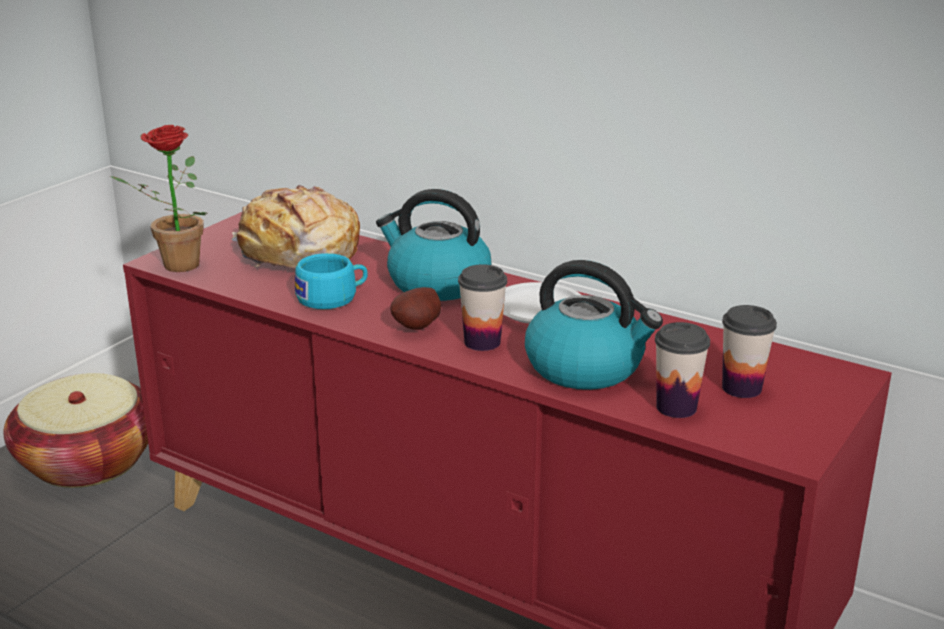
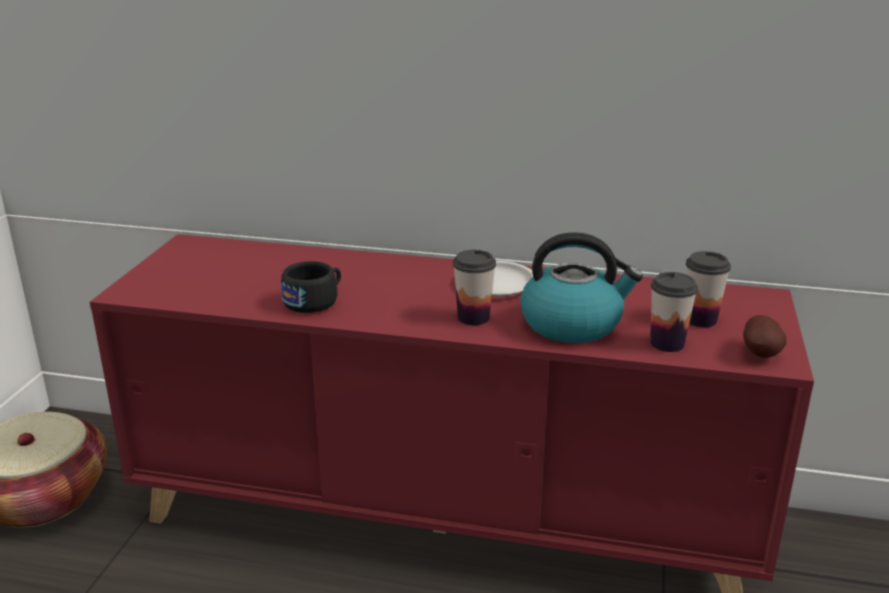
camera: 20 degrees left, 0 degrees up
(173, 266) = (143, 296): potted plant -> none
(298, 253) = (253, 267): bread -> none
(333, 298) = (315, 301): turquoise cup -> black cup
(419, 327) = (411, 314): potato -> potato (761, 354)
(436, 283) = (395, 275): kettle -> none

